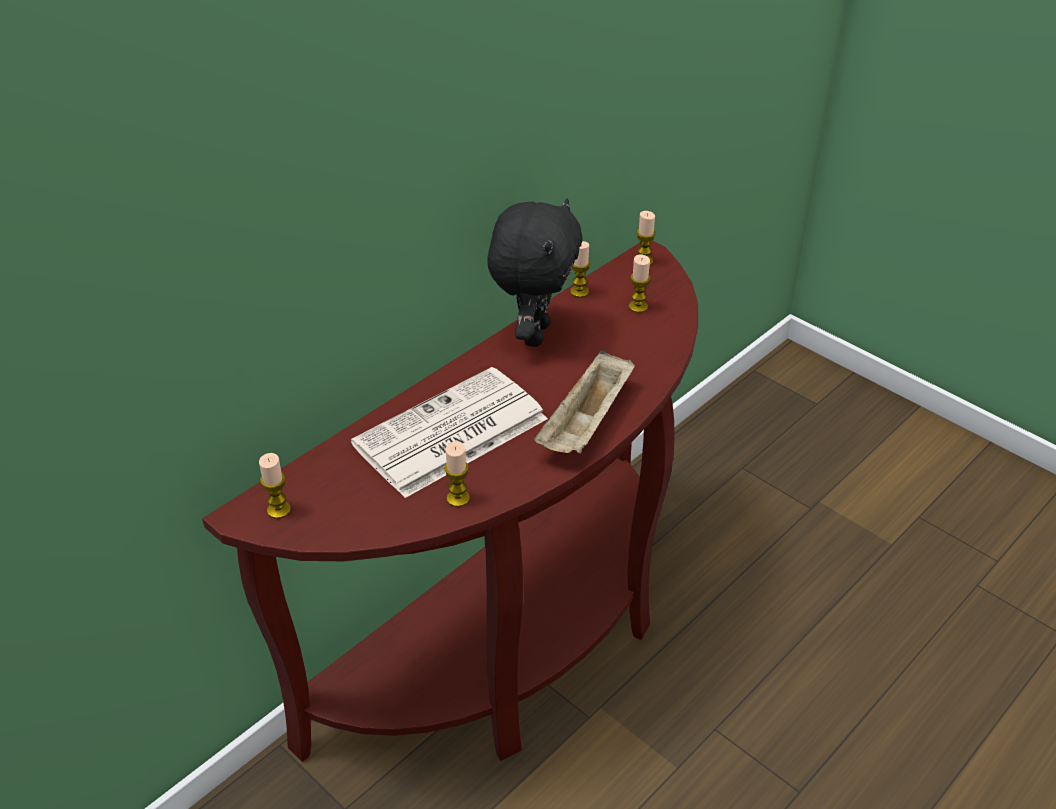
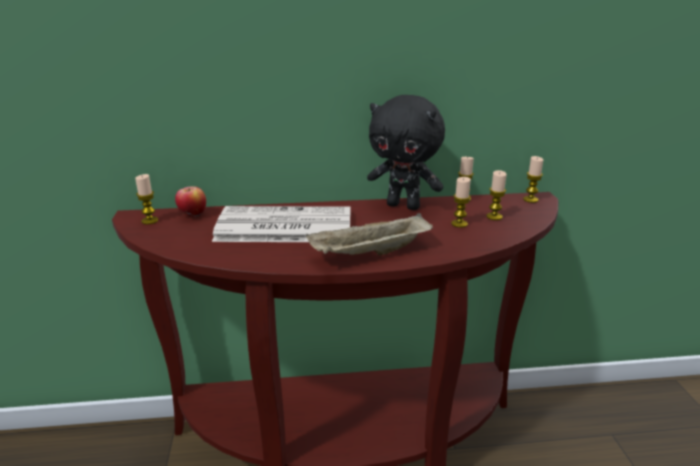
camera: 40 degrees right, 15 degrees down
(318, 473) = (193, 215): none -> apple
(458, 498) = (236, 254): candle -> candle (459, 224)
(533, 333) = (404, 206): black plush toy -> black plush toy turned 60 degrees clockwise

